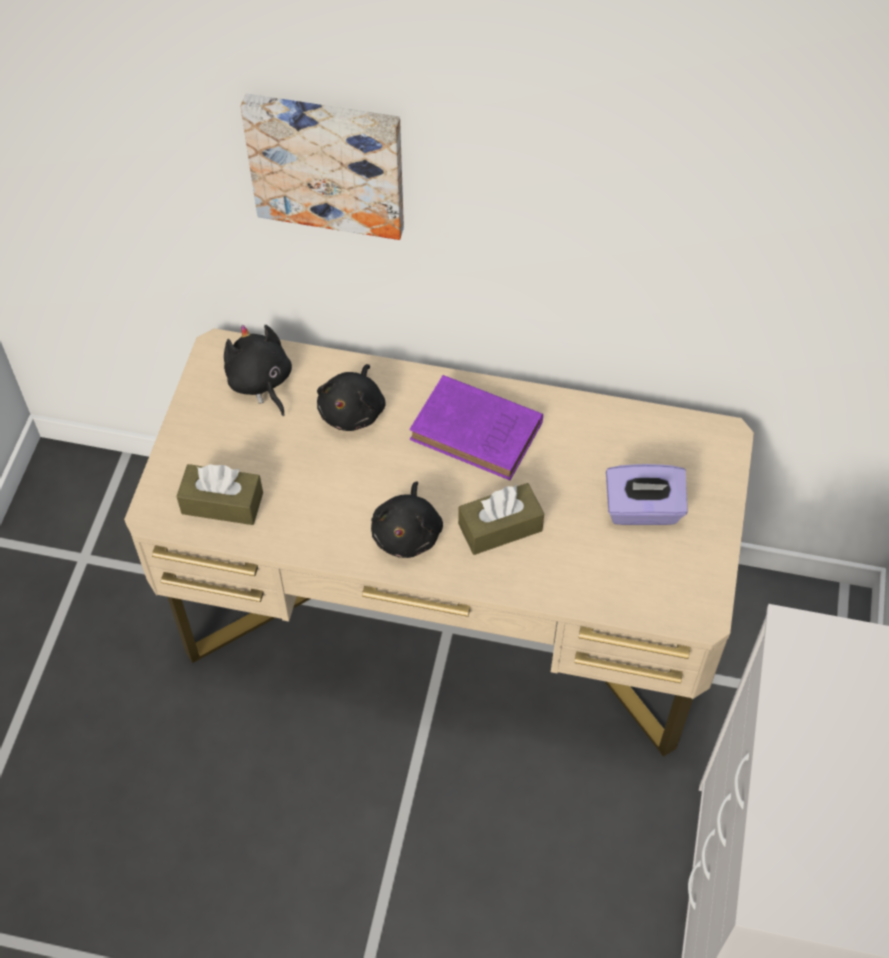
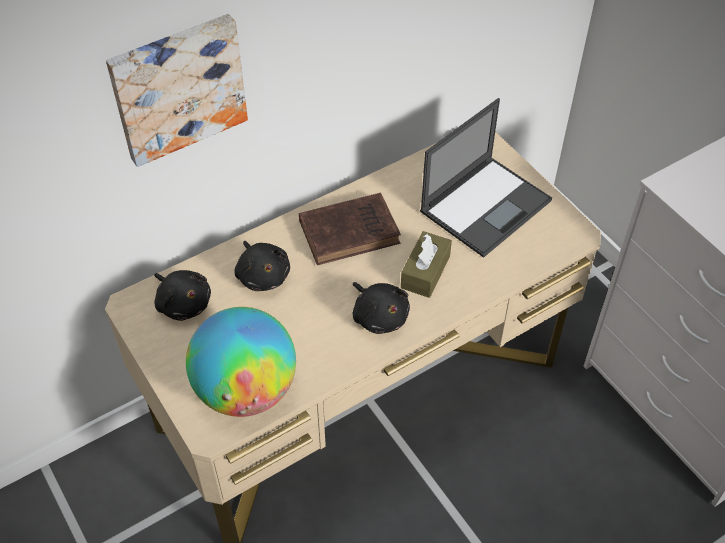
camera: 45 degrees left, 5 degrees down
(222, 503) = (246, 390): brown tissue box -> globe
(260, 383) = (183, 303): black plush toy -> black plush toy turned 150 degrees counterclockwise
(479, 433) = (352, 232): purple book -> brown book
(642, 510) = (486, 205): purple tissue box -> laptop

